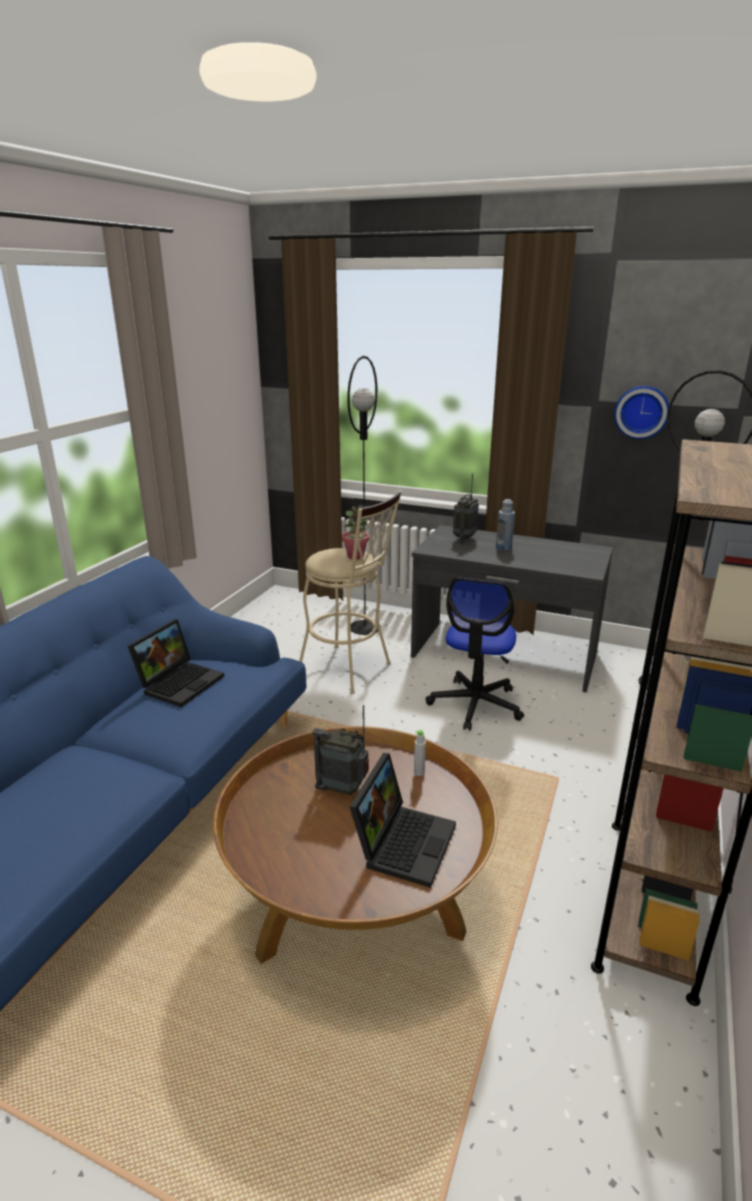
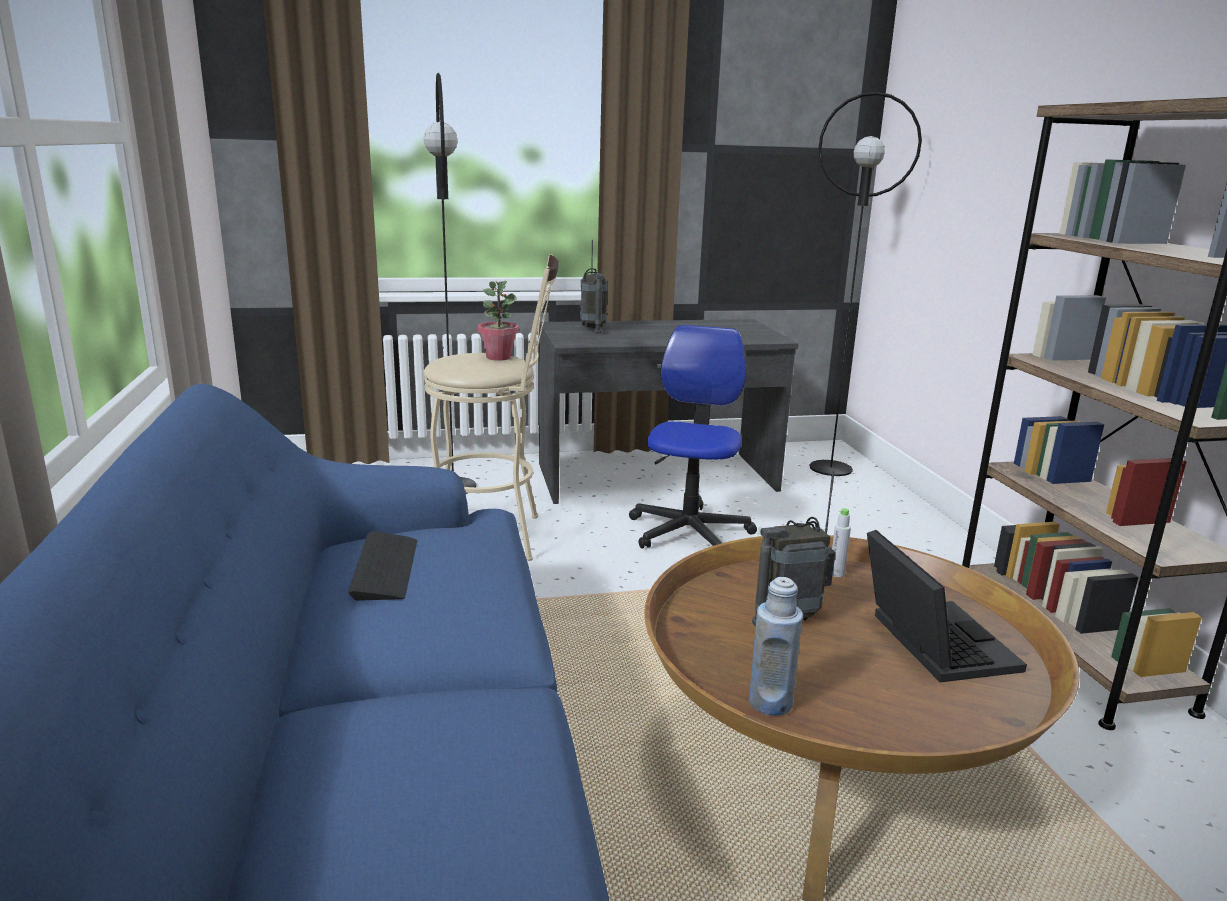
camera: 35 degrees left, 5 degrees down
(180, 682) = (385, 568): laptop -> keyboard
(475, 704) = (689, 532): office chair -> office chair turned 150 degrees counterclockwise
(503, 548) = (651, 331): blue bottle -> blue bottle (770, 703)
(641, 411) = (763, 155): wall clock -> none

